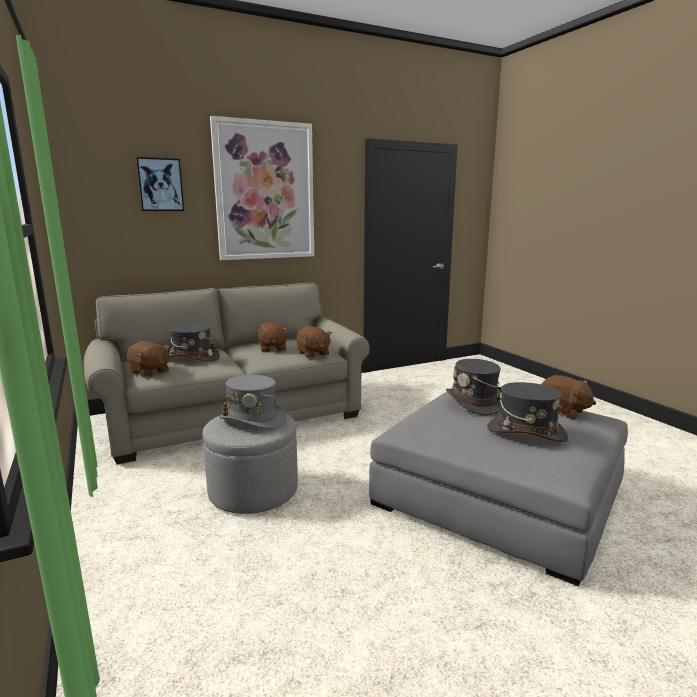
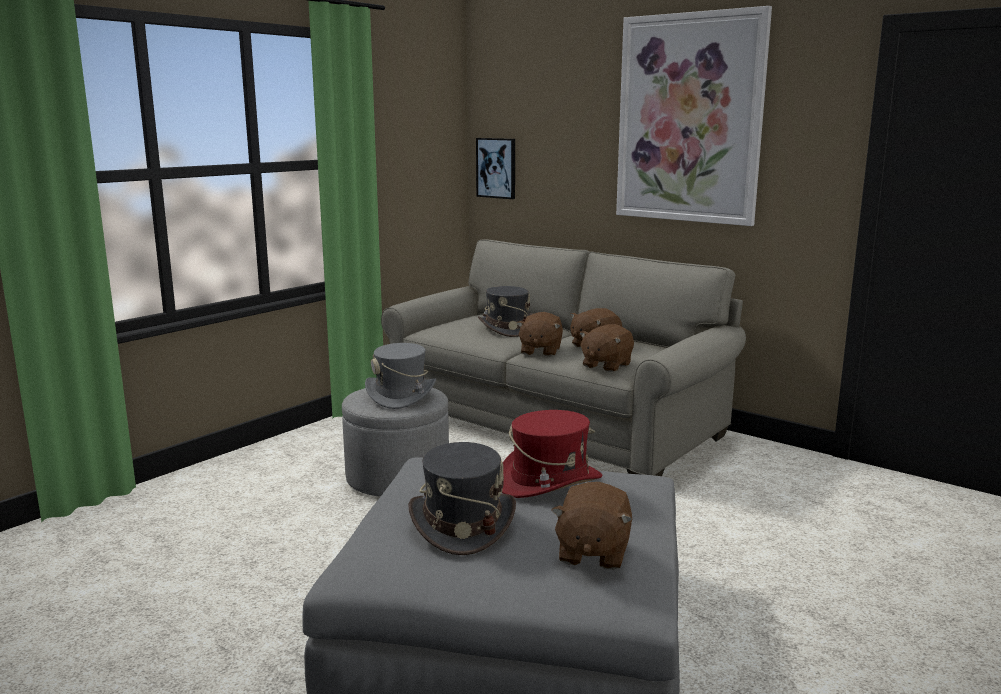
camera: 65 degrees right, 0 degrees up
(149, 372) = (447, 327): brown plush toy -> brown plush toy (540, 351)
(160, 184) = (565, 112): picture -> picture (496, 168)
(475, 402) = (549, 482): grey hat -> red hat

